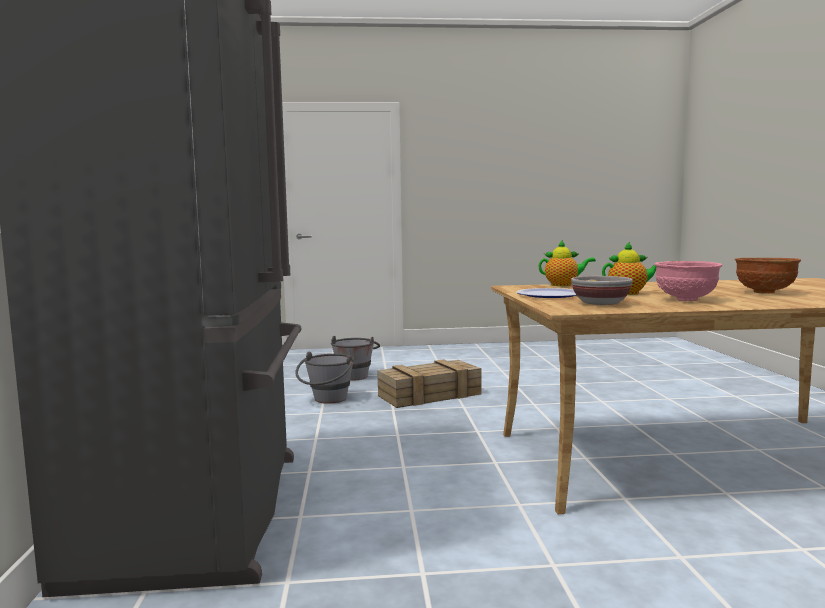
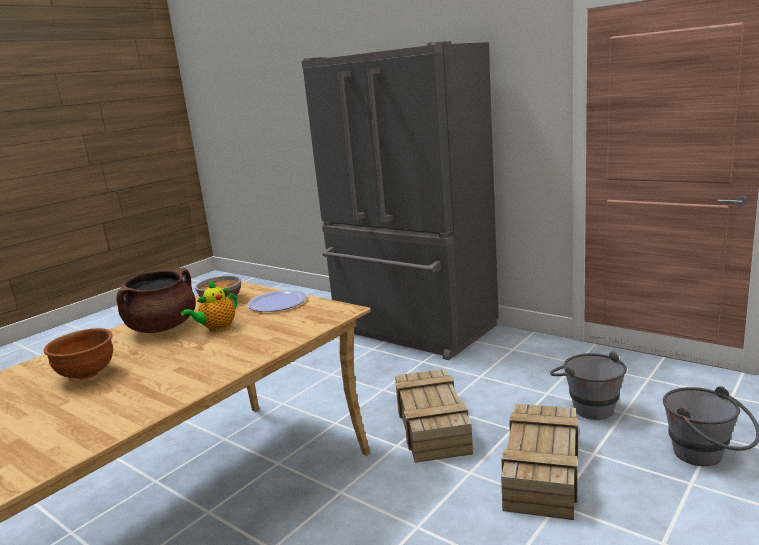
camera: 135 degrees right, 10 degrees up
(431, 429) = (433, 426): none -> crate
(563, 285) = (304, 330): teapot -> none
(685, 300) = (162, 327): pink bowl -> brown cooking pot

